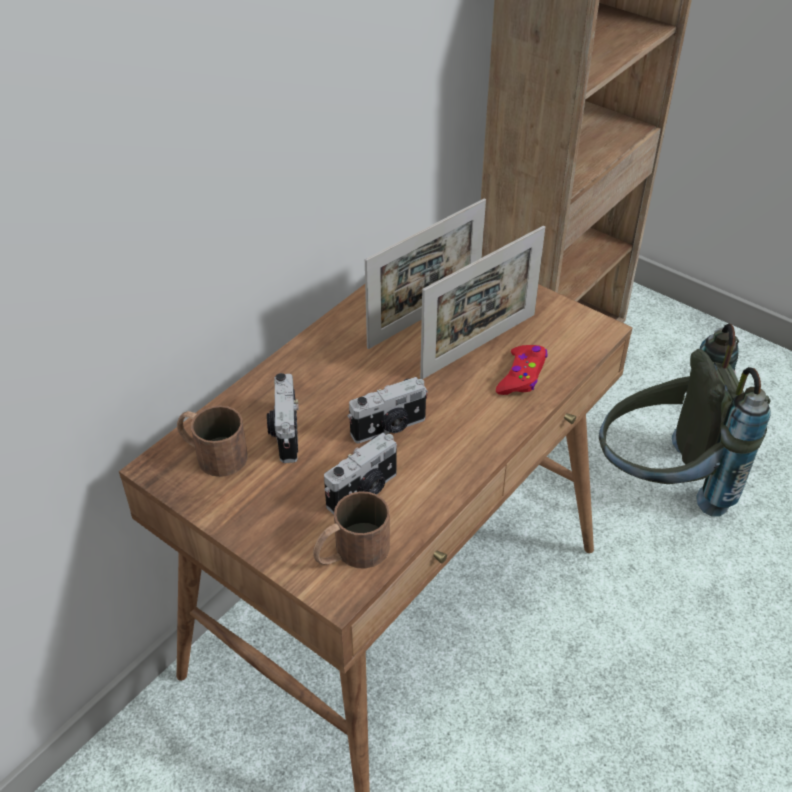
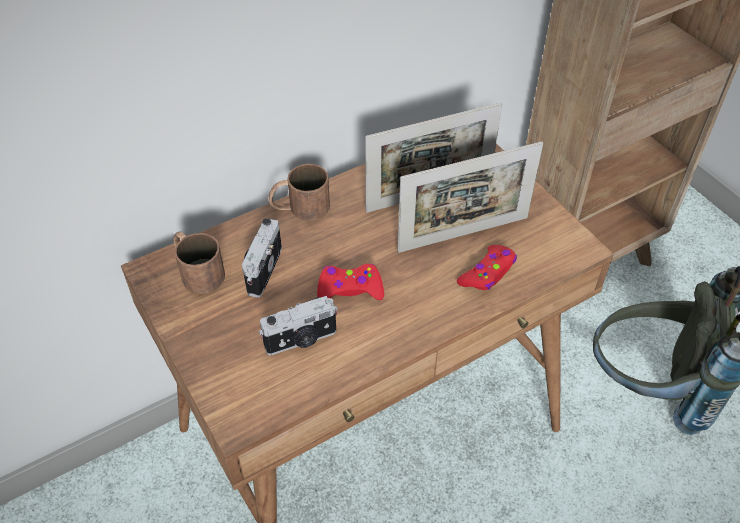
camera: 20 degrees right, 5 degrees up
(350, 552) = (264, 392): brown mug -> brown mug (299, 207)
(389, 428) = (349, 289): camera -> red game controller

